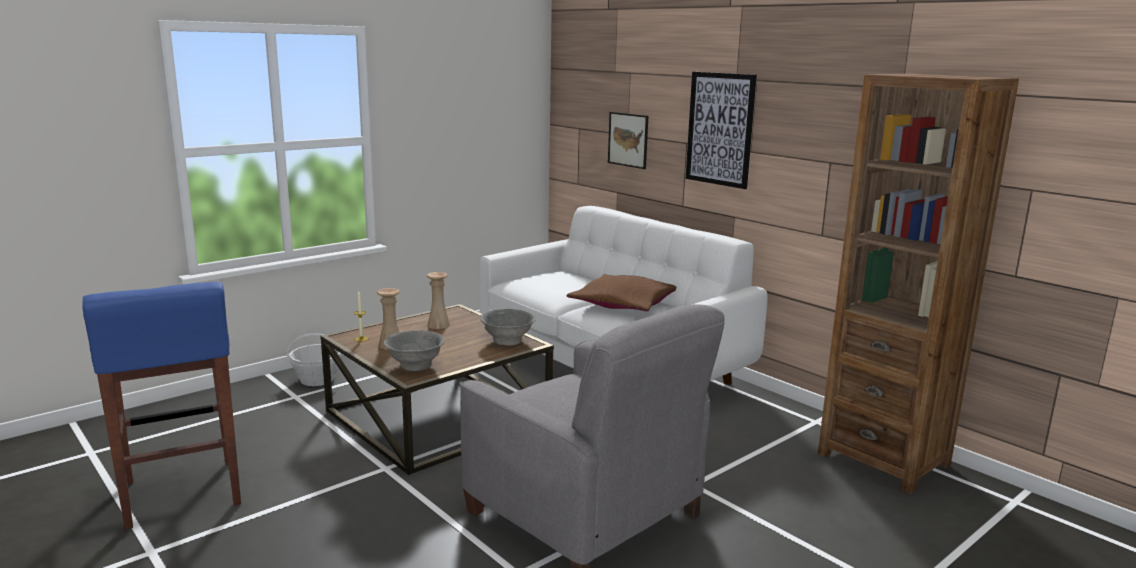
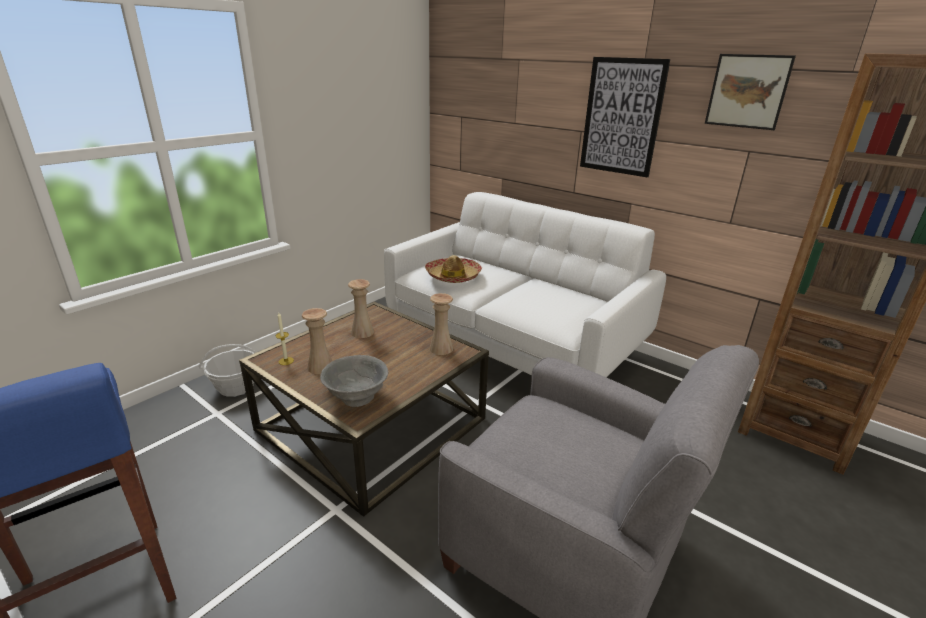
camera: 10 degrees left, 10 degrees up
(508, 340) = (441, 348): grey bowl -> beige vase
(546, 286) = (453, 276): none -> hat
(623, 304) = (535, 293): brown pillow -> none
(628, 139) = (516, 128): picture -> picture (747, 91)

